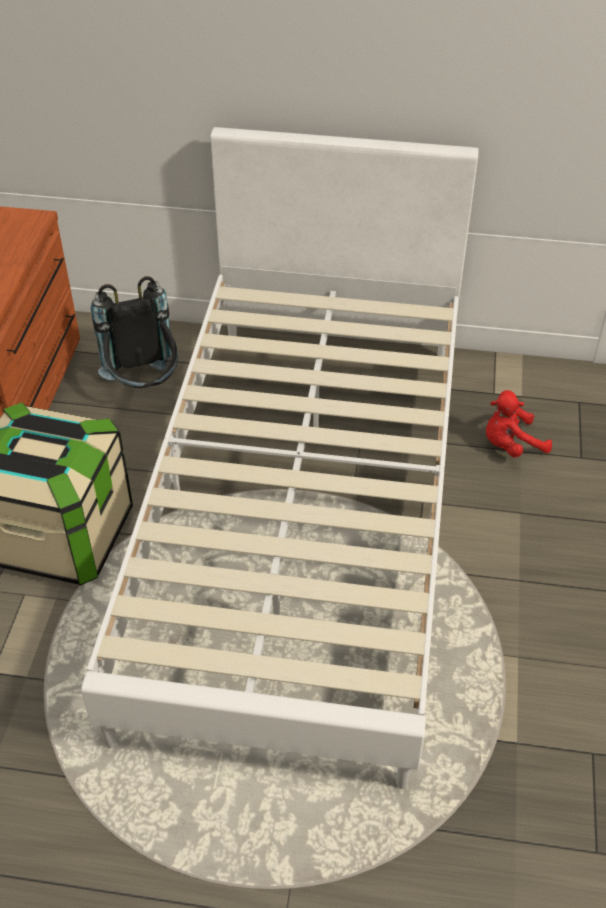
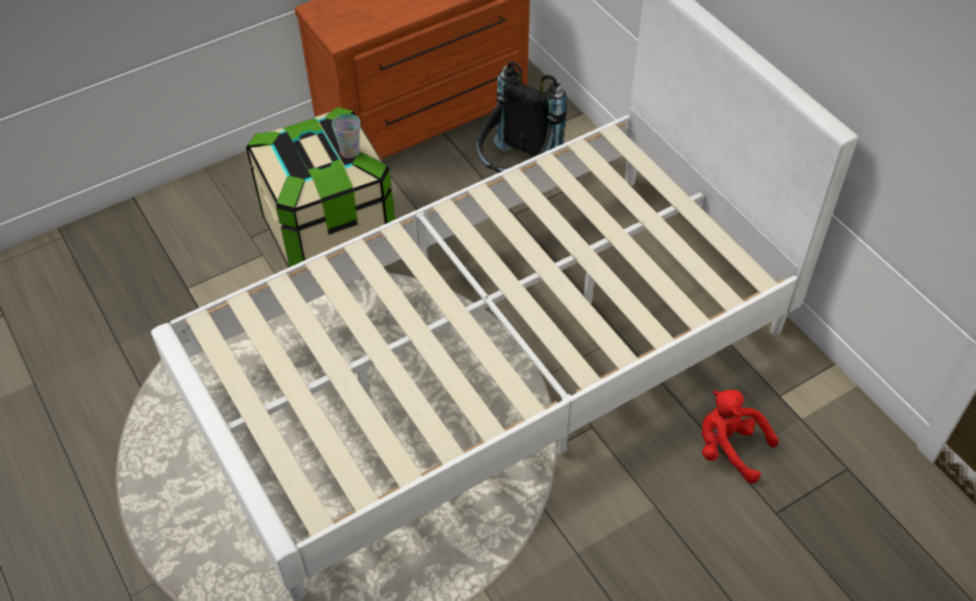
camera: 50 degrees right, 5 degrees up
(72, 427) = (350, 152): none -> cup

